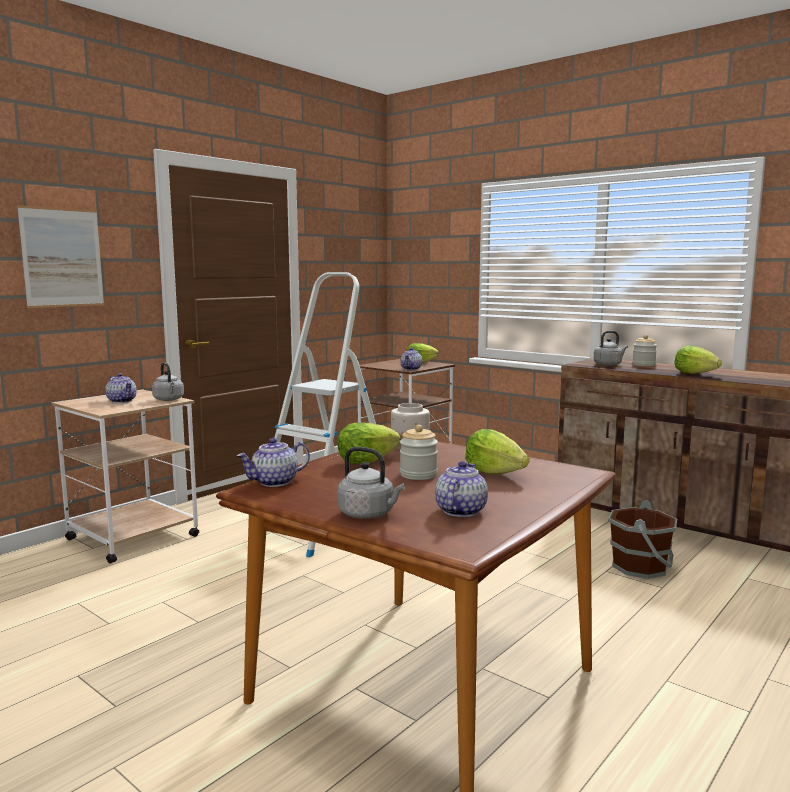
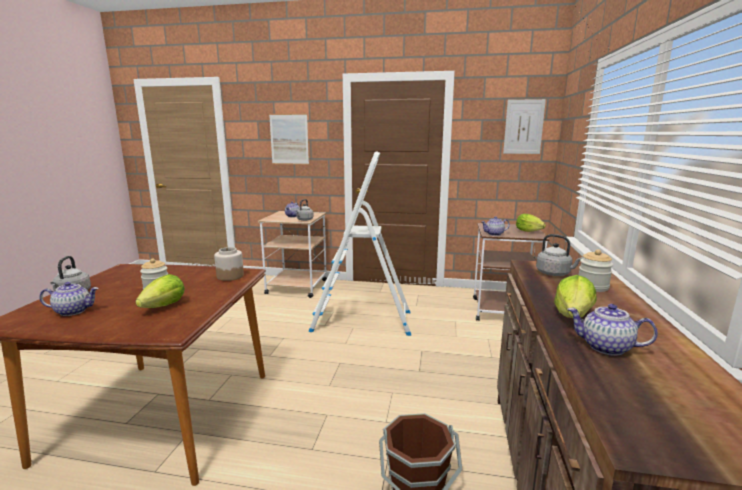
camera: 60 degrees right, 5 degrees up
(275, 482) = (137, 267): teapot -> teapot (605, 347)
(361, 246) = (523, 127): none -> picture
(366, 461) = (186, 274): lettuce -> none

